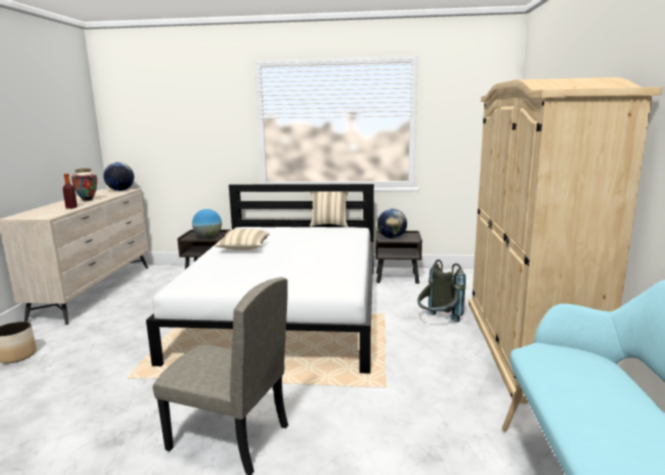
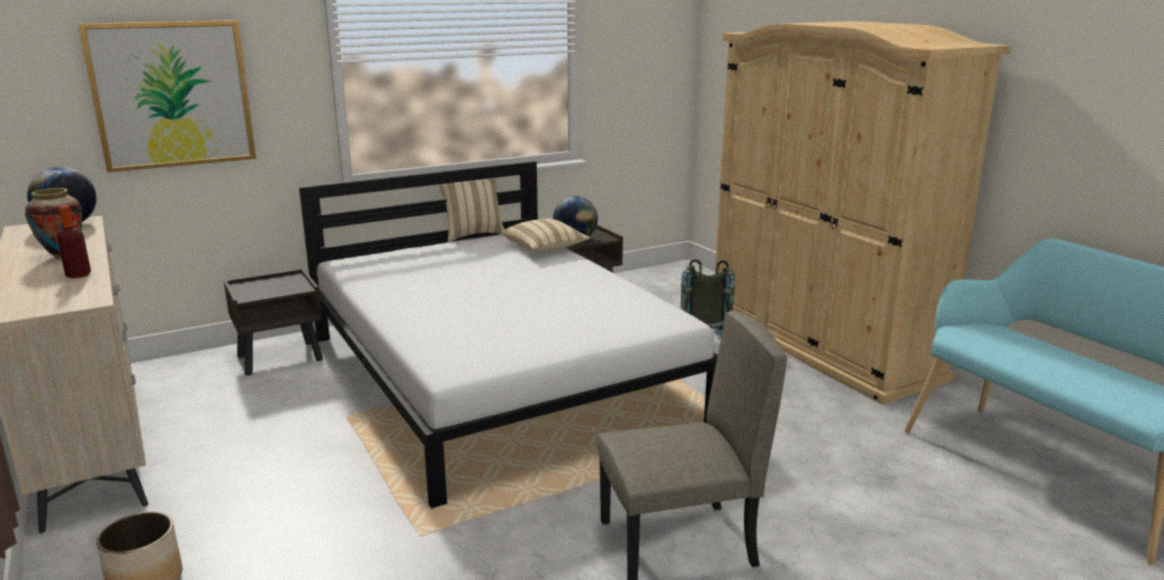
camera: 35 degrees left, 5 degrees up
(179, 132) = (172, 95): none -> picture
(208, 237) = (284, 289): globe -> none
(243, 248) = (420, 294): beige pillow -> beige pillow (545, 248)

